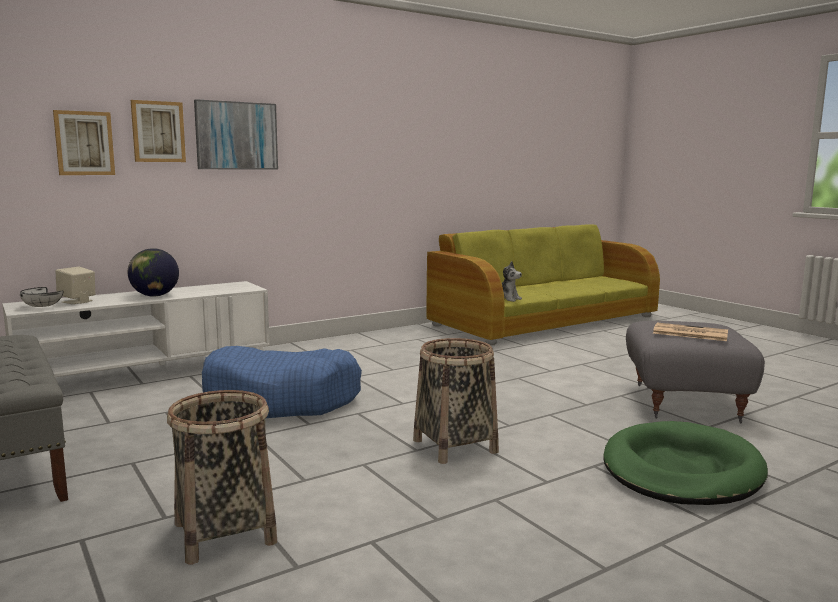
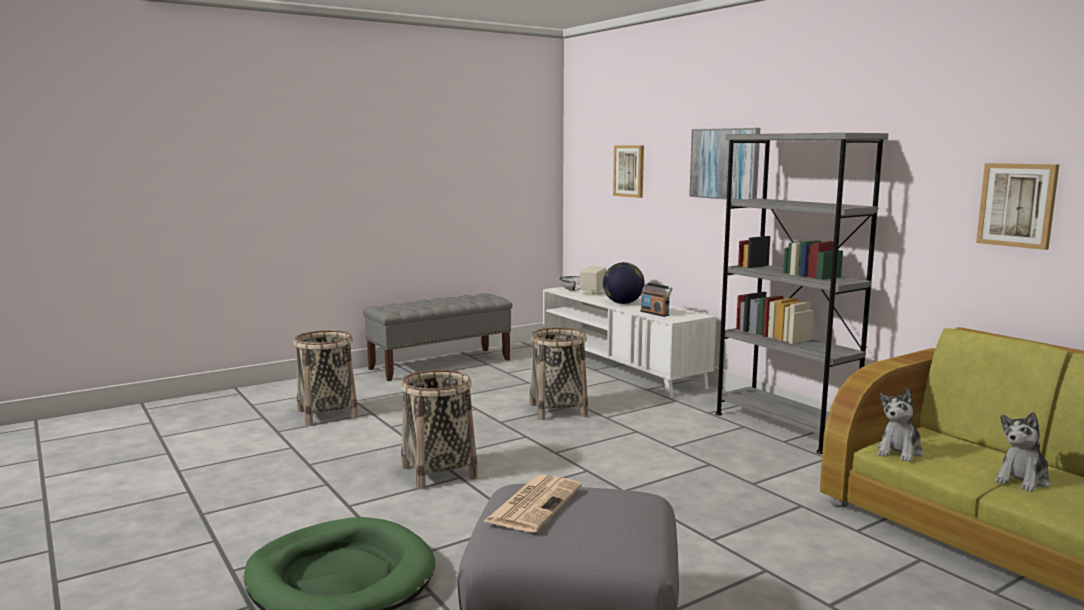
camera: 90 degrees right, 0 degrees up
(158, 131) = (670, 160): picture -> picture (1017, 205)
(219, 291) = (654, 313): none -> radio
(281, 400) = (558, 410): blue dog bed -> basket
(355, 341) = (784, 427): none -> grey bookcase
(538, 290) = (1022, 480): none -> plush toy

